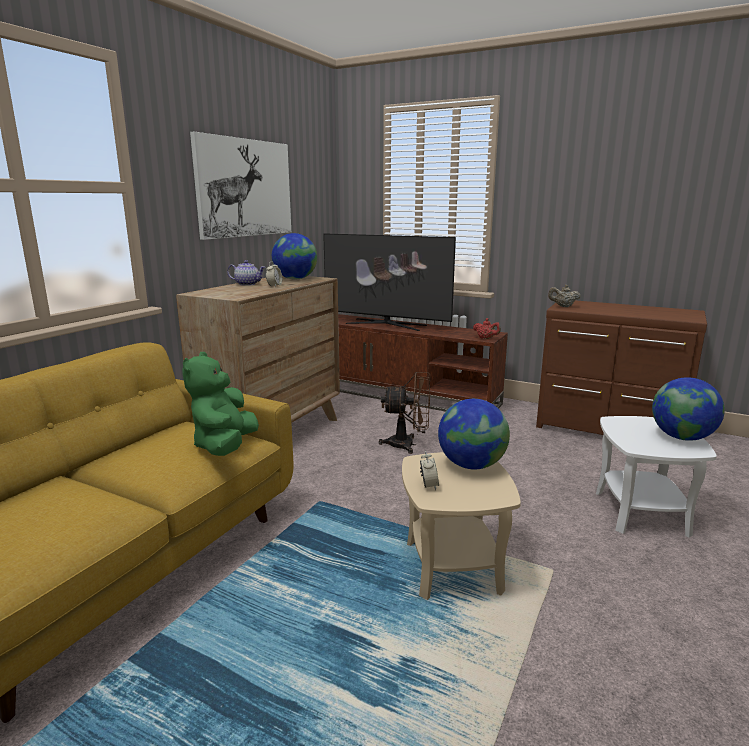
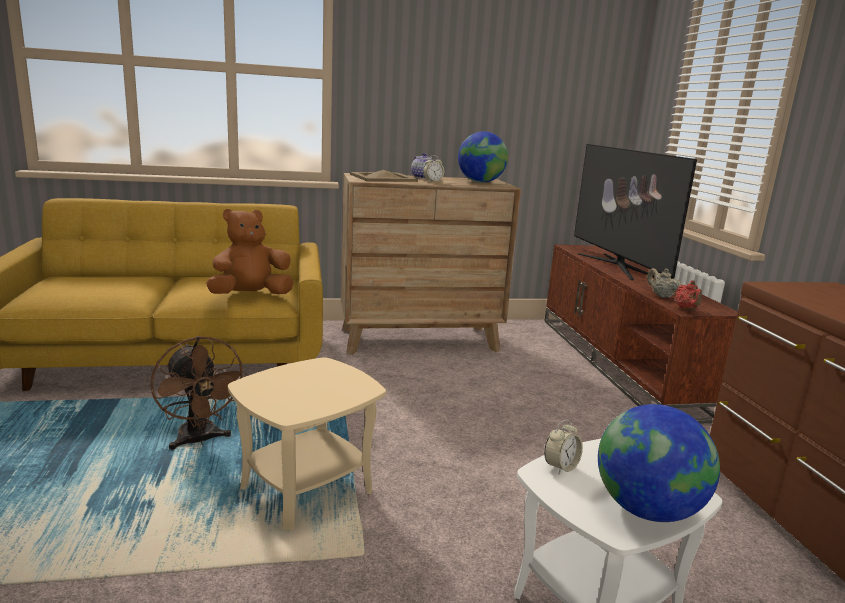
camera: 50 degrees right, 0 degrees up
(225, 446) = (250, 296): green plush toy -> brown plush toy
(232, 291) = (382, 178): none -> beige tray
(245, 188) = (474, 83): picture -> none
(408, 445) = (508, 398): brown fan -> brown fan (199, 441)
(429, 486) = (275, 378): alarm clock -> alarm clock (561, 467)
(471, 465) = (344, 387): globe -> none
(563, 306) = (788, 286): beige teapot -> beige teapot (661, 296)

